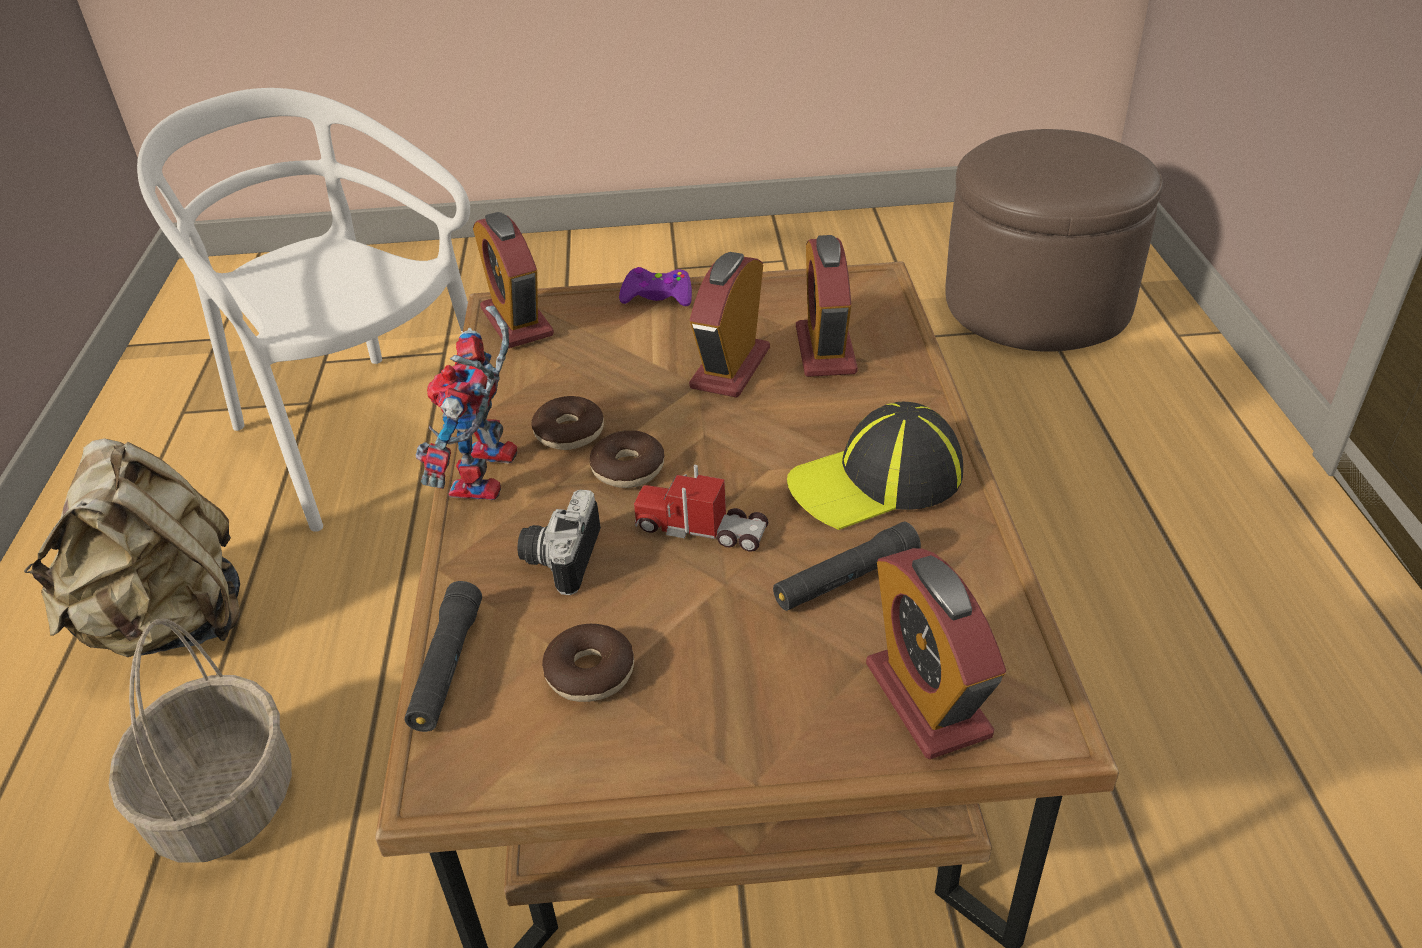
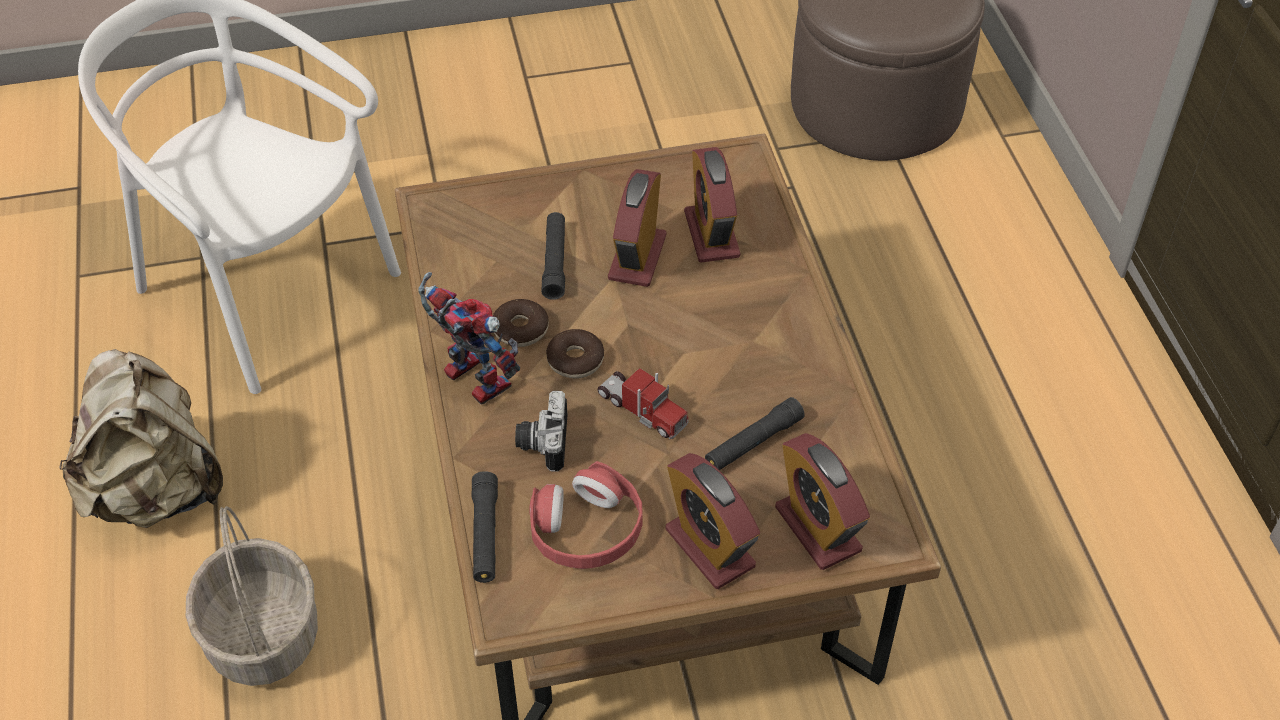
camera: 10 degrees left, 10 degrees up
(488, 480) = (469, 378): toy robot -> toy robot turned 135 degrees clockwise
(517, 322) = (446, 218): alarm clock -> alarm clock (710, 548)
(590, 672) = (586, 529): donut -> red headphones
(630, 368) = (555, 262): none -> black flashlight
(657, 296) = (561, 184): purple game controller -> none
(701, 529) = (642, 410): toy truck -> toy truck turned 150 degrees counterclockwise
(876, 480) = (766, 358): cap -> none

